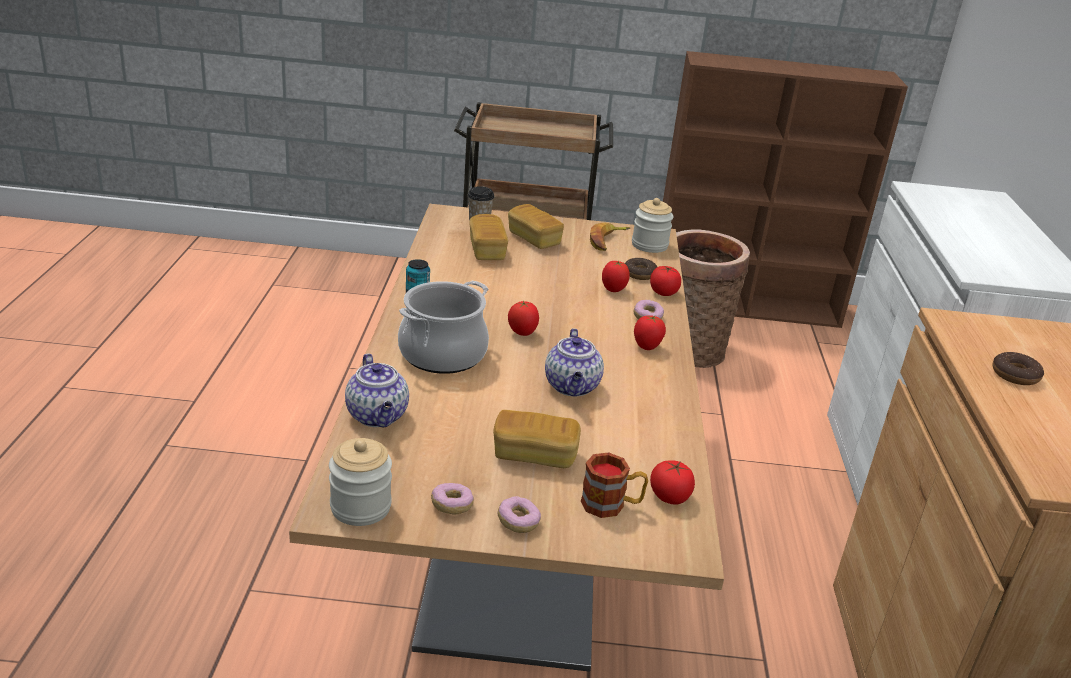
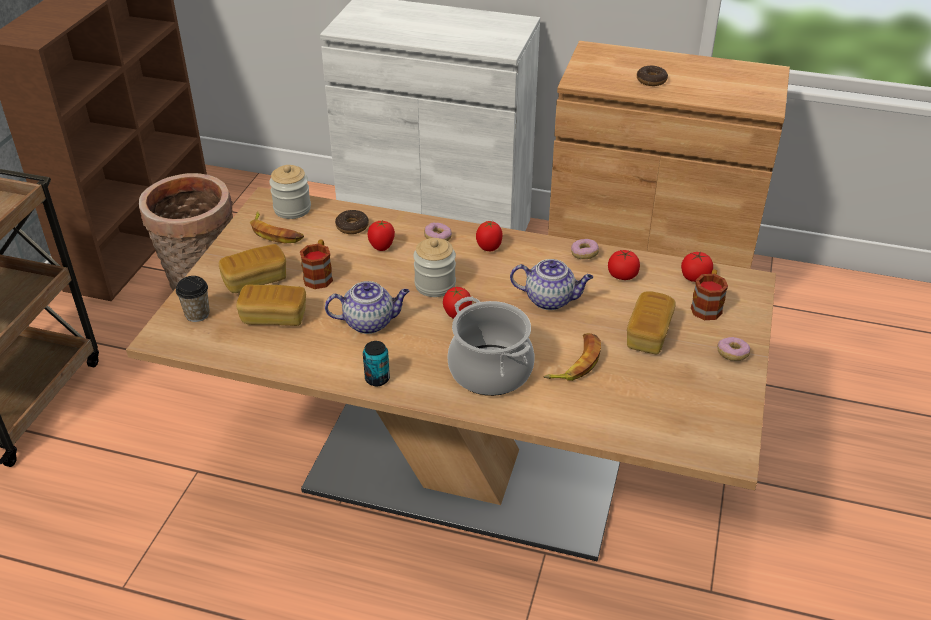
camera: 75 degrees left, 10 degrees up
(360, 507) = (724, 438): jar -> jar (435, 285)
(378, 416) = (595, 420): teapot -> teapot (370, 322)
(452, 506) = (717, 386): donut -> donut (584, 254)
(469, 404) = (575, 362): none -> banana
(554, 264) = (319, 275): none -> mug
(663, 292) = (392, 220): tomato -> tomato (622, 275)

